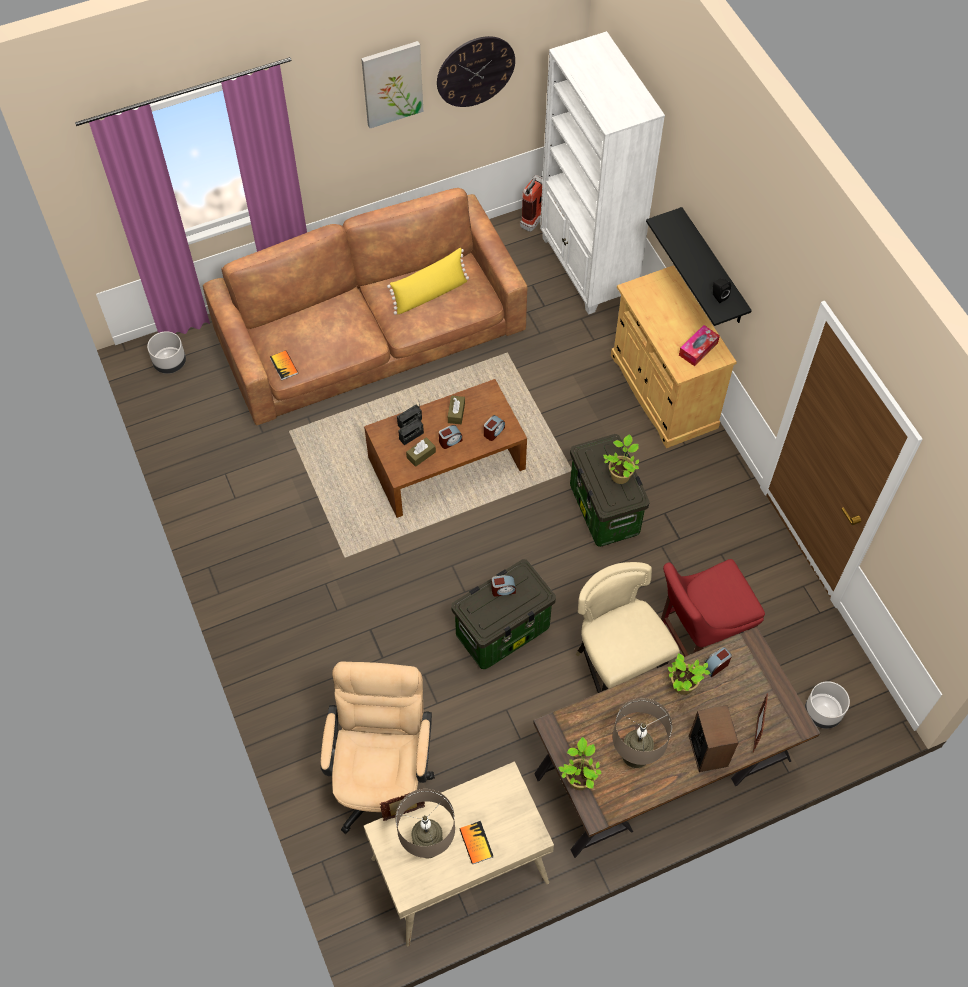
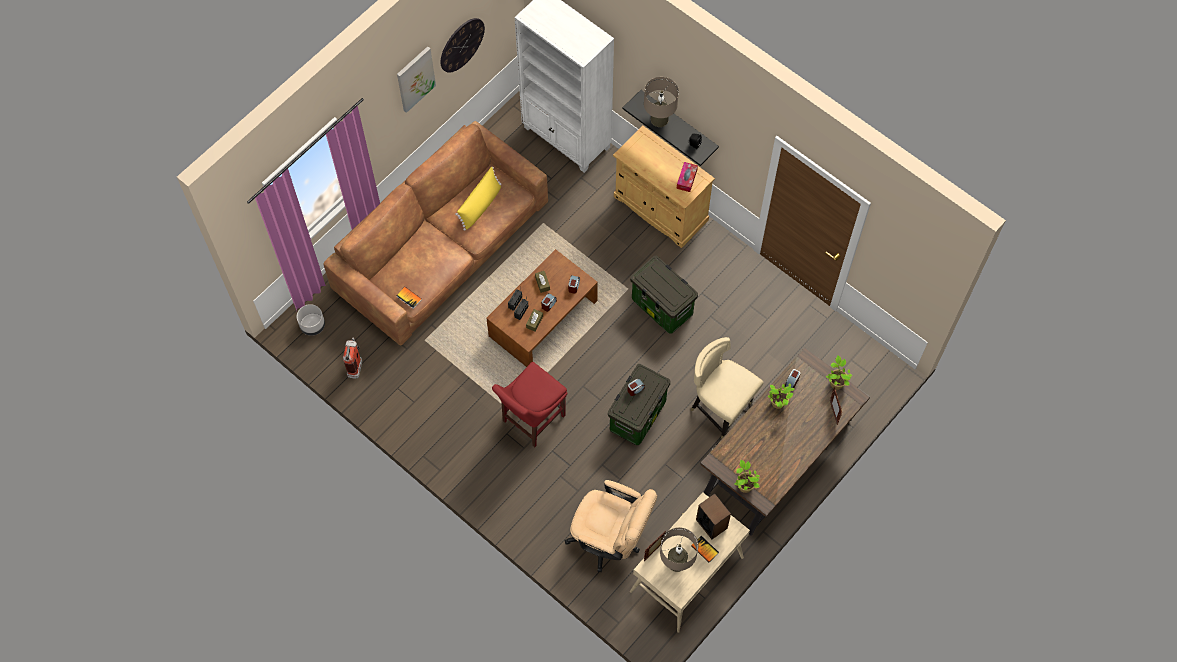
camera: 25 degrees left, 5 degrees up
(382, 777) = (610, 540): beige office chair -> beige office chair turned 135 degrees clockwise
(535, 219) = (511, 115): fire extinguisher -> fire extinguisher (356, 365)
(620, 474) = (671, 282): potted plant -> potted plant (836, 382)
(635, 754) = (770, 456): beige table lamp -> beige table lamp (659, 119)
(697, 641) = (761, 369): red chair -> red chair (531, 420)
(708, 751) = (811, 435): speaker -> speaker (711, 523)
(823, 712) = (857, 381): grey planter -> none

